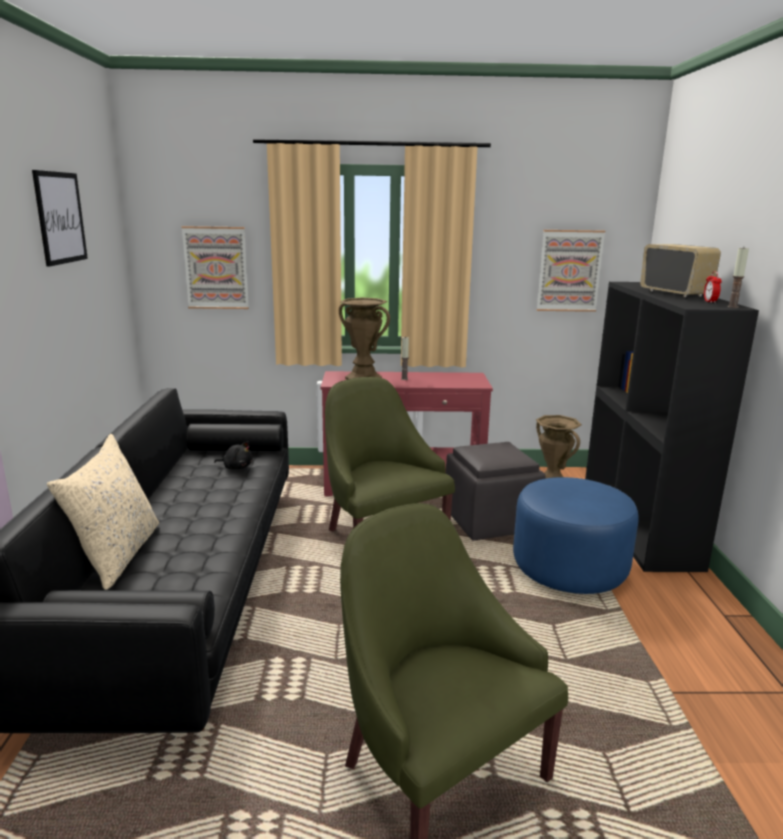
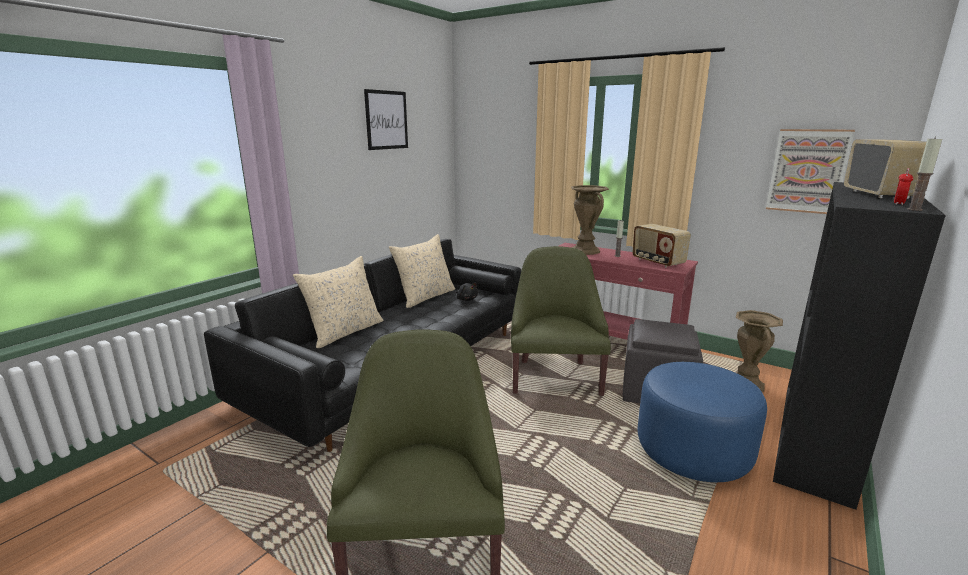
camera: 35 degrees right, 0 degrees up
(174, 476) = (425, 297): none -> beige pillow
(216, 268) = (503, 159): picture -> none
(450, 379) = (657, 262): none -> radio

